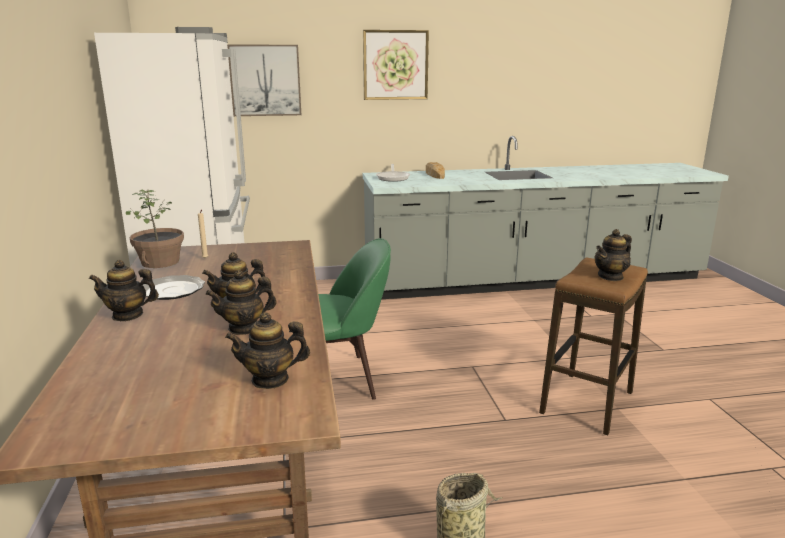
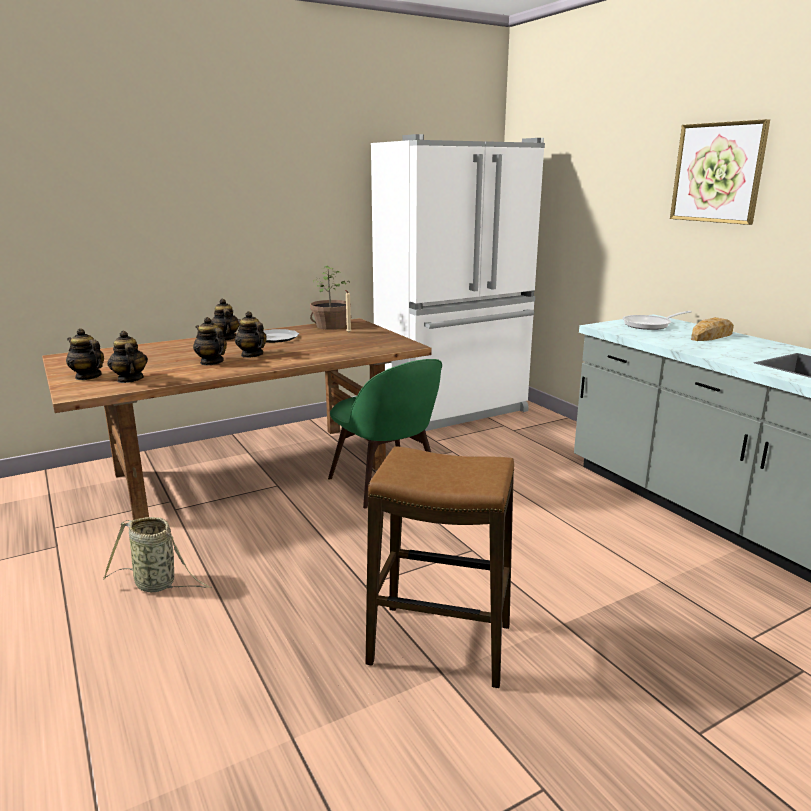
camera: 70 degrees right, 0 degrees up
(265, 80) = (584, 189): picture -> none
(610, 276) = (440, 474): teapot -> teapot (88, 376)

